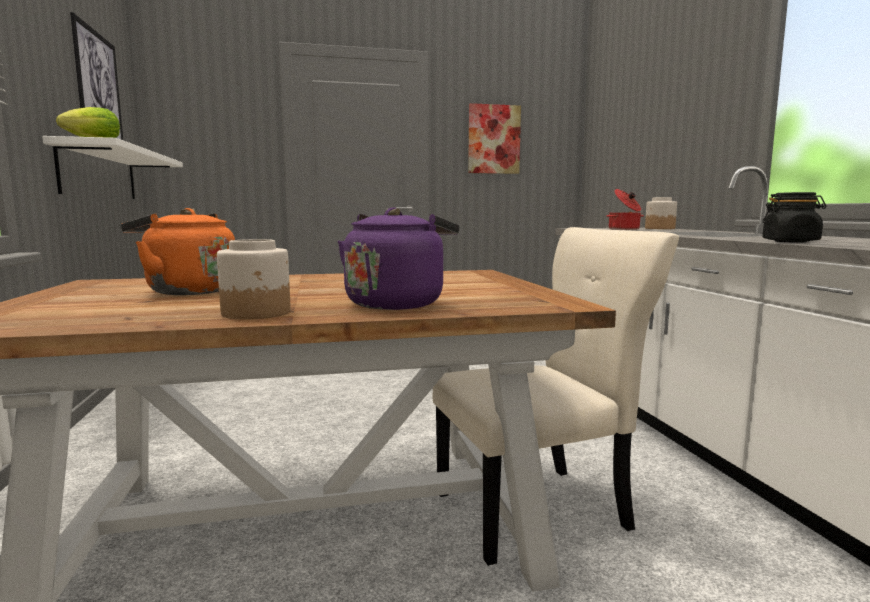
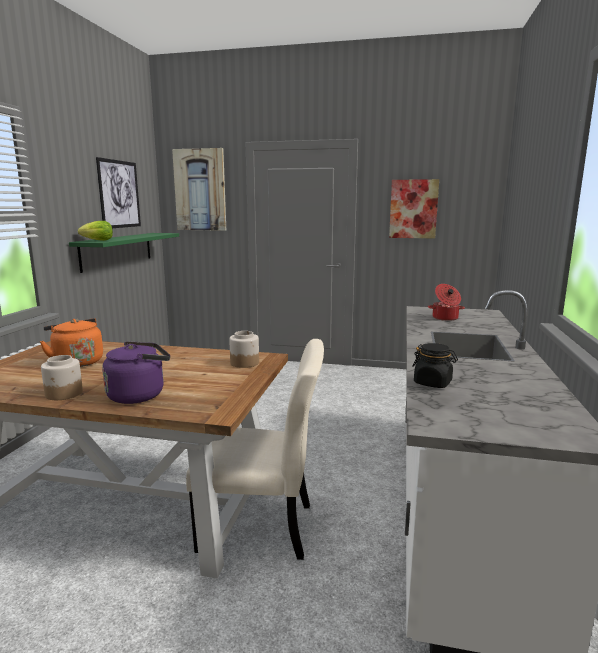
camera: 25 degrees right, 5 degrees up
(100, 174) = (117, 250): white shelf -> green shelf
(209, 104) = (200, 190): none -> picture
(659, 228) = (487, 318): jar -> jar (245, 363)

